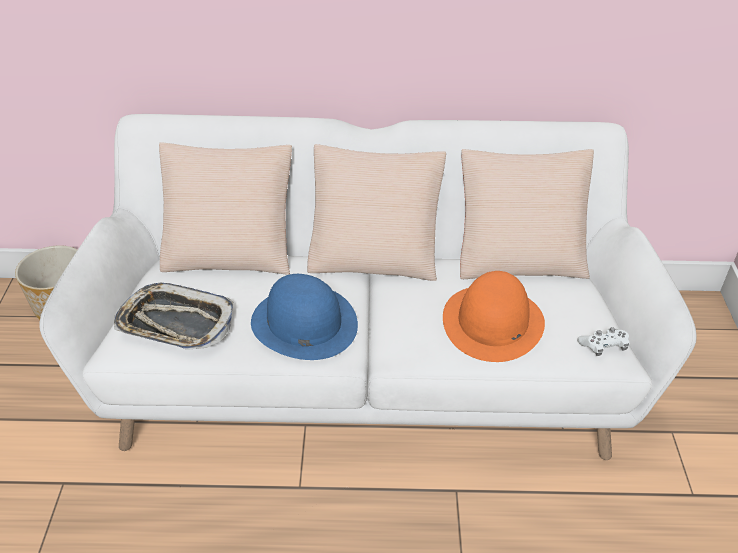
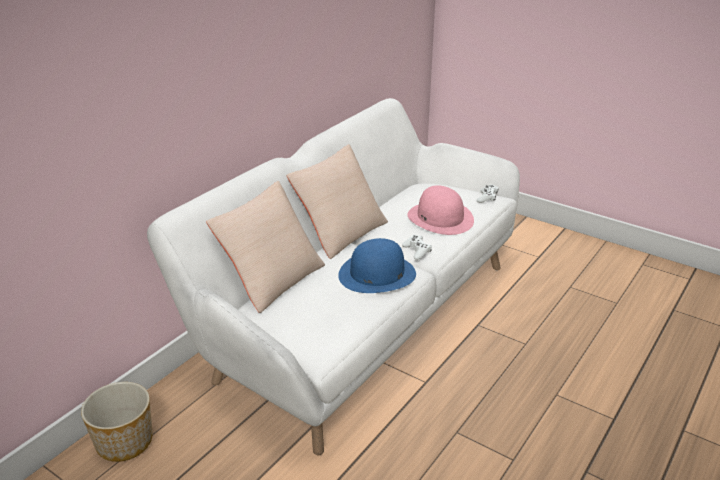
camera: 55 degrees left, 10 degrees down
(175, 323) = (323, 321): tray -> none
(389, 335) = (417, 251): none -> white game controller
(493, 322) = (440, 218): orange hat -> pink hat
(519, 255) = (396, 192): beige pillow -> none

